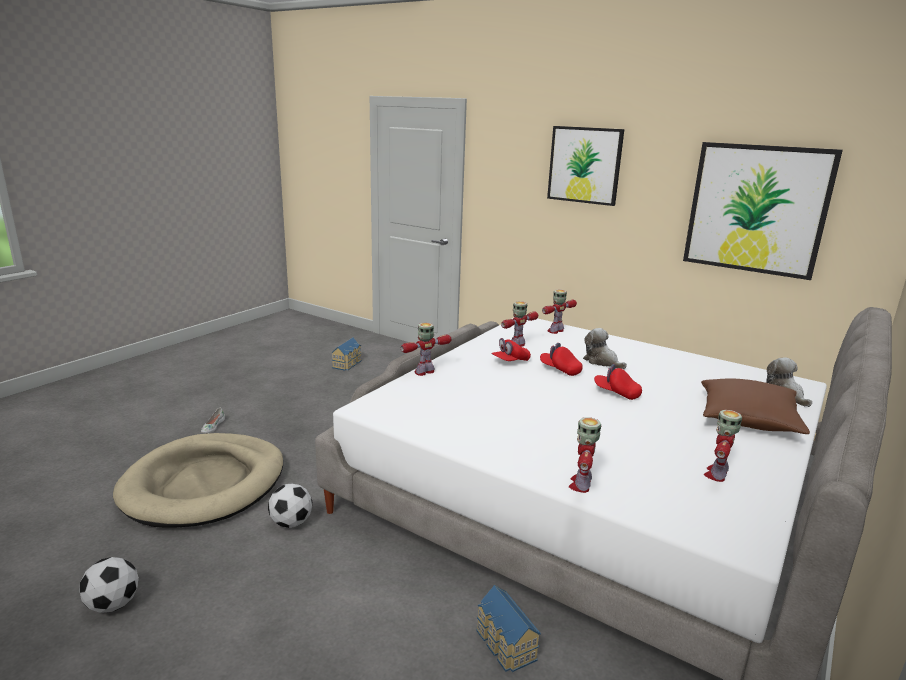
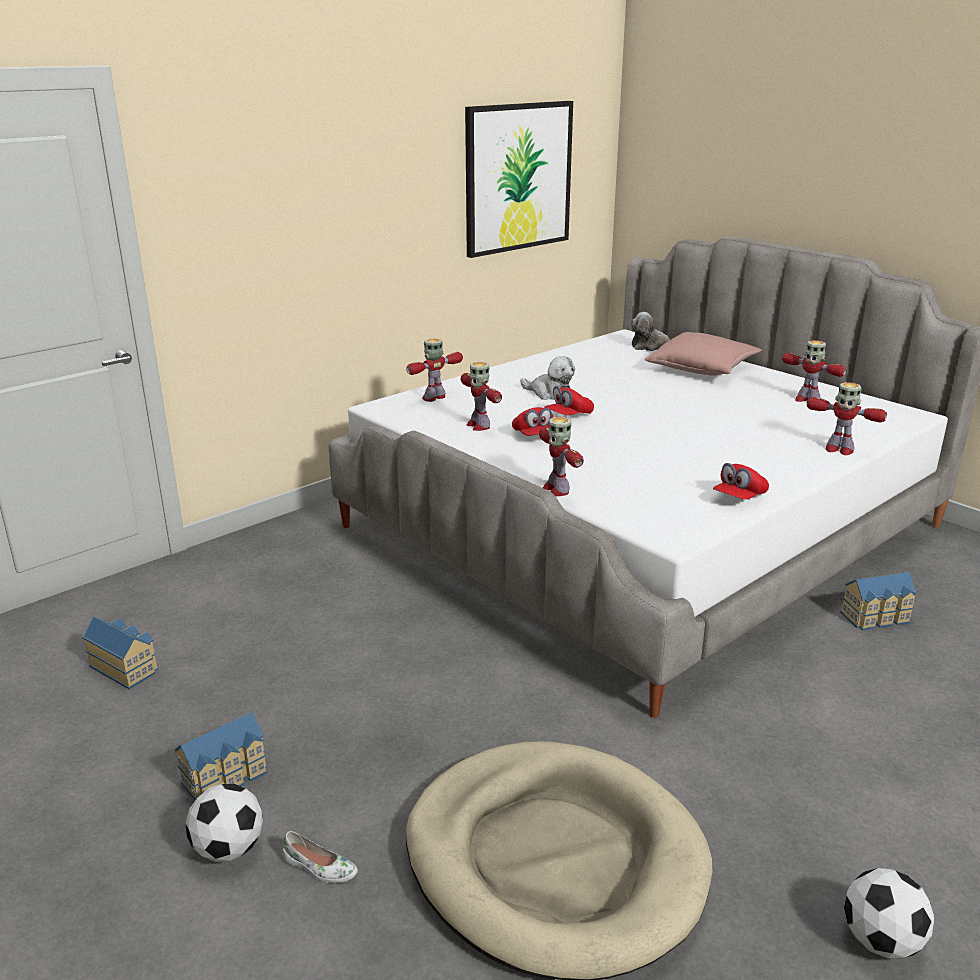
camera: 75 degrees left, 5 degrees up
(272, 398) = (227, 777): none -> toy house
(291, 523) = (679, 752): football -> football (229, 849)
(556, 331) = (434, 398): toy robot -> toy robot turned 75 degrees clockwise
(584, 165) = (340, 160): picture -> none
(602, 361) = (549, 393): plush toy -> plush toy turned 120 degrees counterclockwise
(616, 393) = (639, 403): red cap -> red cap (739, 497)
(748, 419) = (702, 369): brown pillow -> pink pillow

